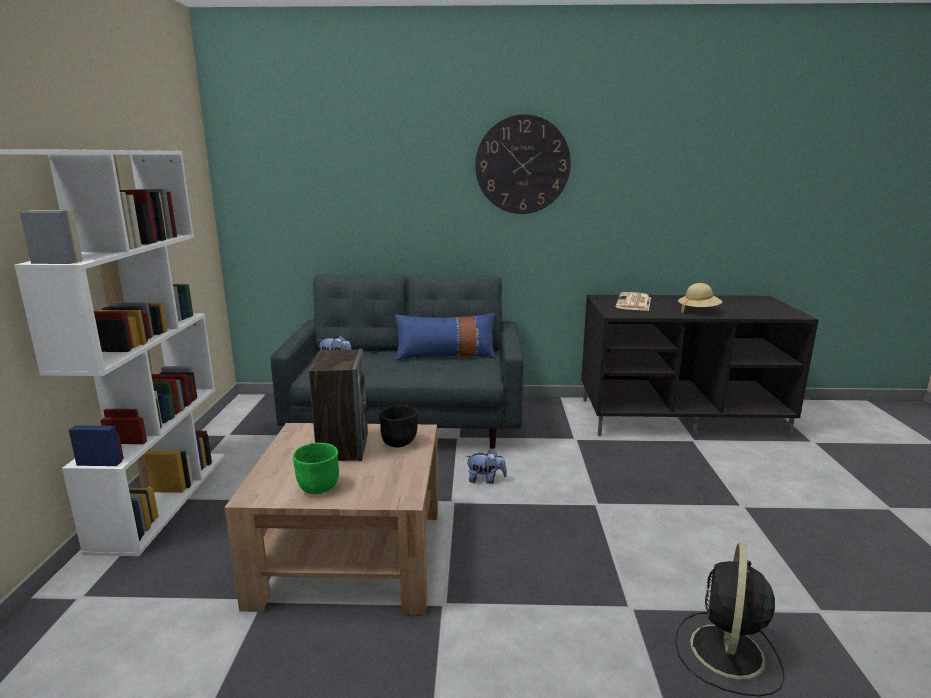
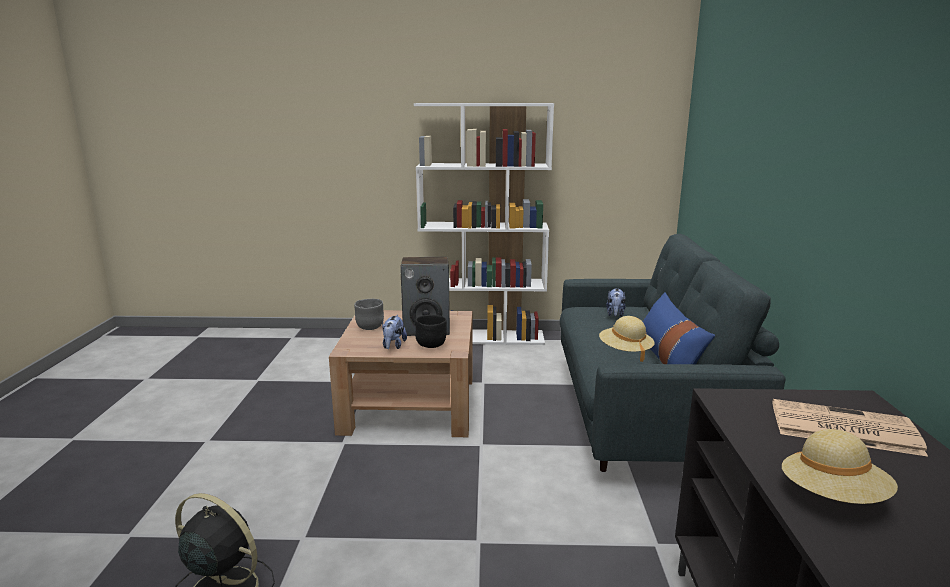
camera: 90 degrees right, 0 degrees up
(317, 488) = (370, 327): green bowl -> grey bowl
(485, 347) = (625, 351): none -> beige hat
(485, 480) = (524, 464): plush toy -> plush toy (393, 346)
(522, 165) = (853, 131): wall clock -> none

